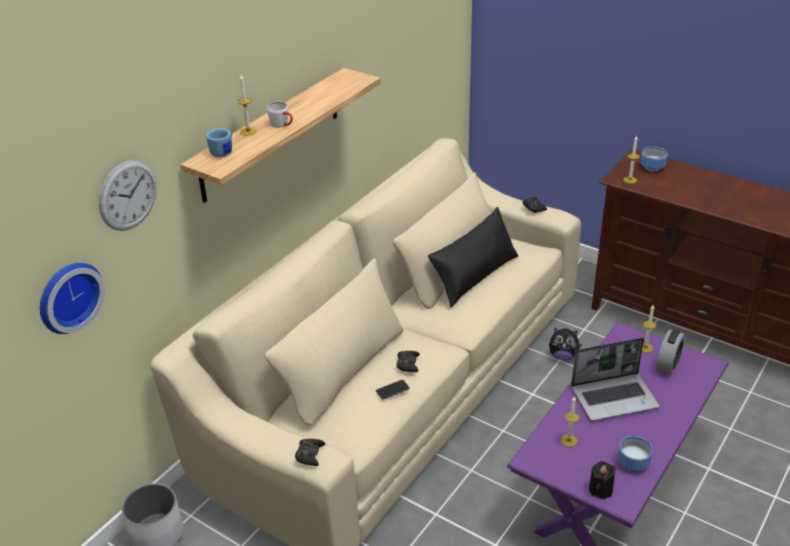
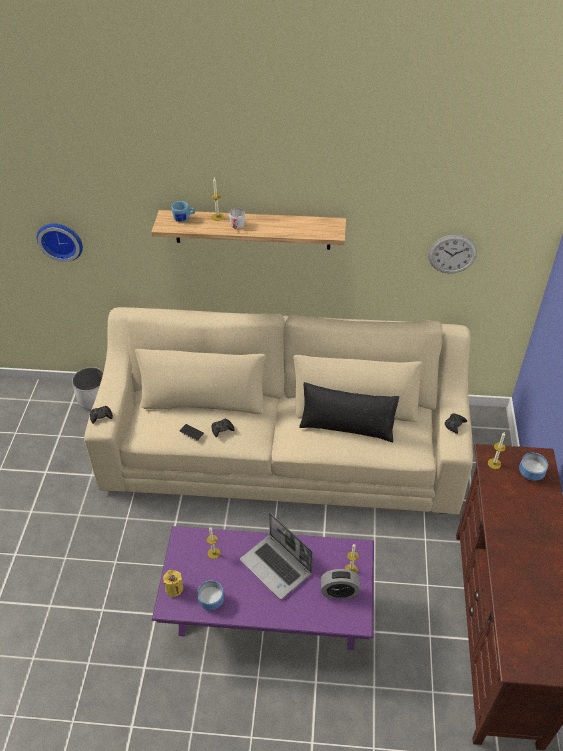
camera: 60 degrees right, 10 degrees up
(128, 195) = (112, 208): wall clock -> wall clock (452, 254)
(563, 356) = (381, 536): plush toy -> none
(600, 490) = (174, 588): black candle -> yellow candle

